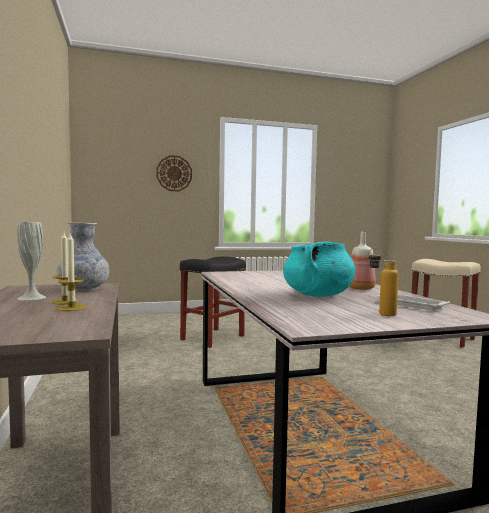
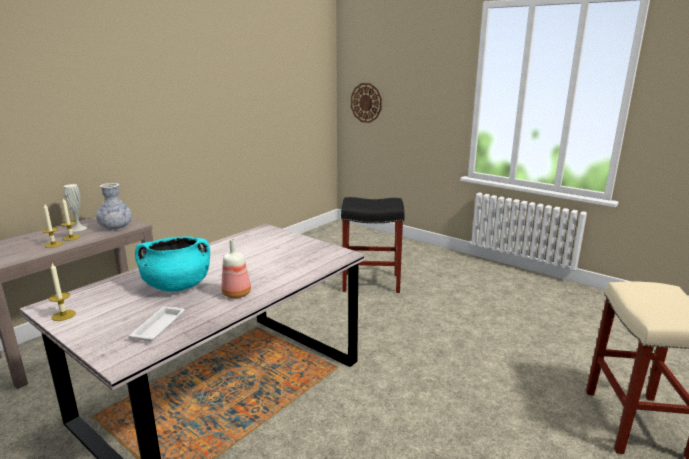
camera: 55 degrees right, 15 degrees up
(174, 173) = (424, 82): wall clock -> wall clock (366, 102)
(346, 323) = (63, 315): none -> candle
(380, 314) = (108, 320): bottle -> none

